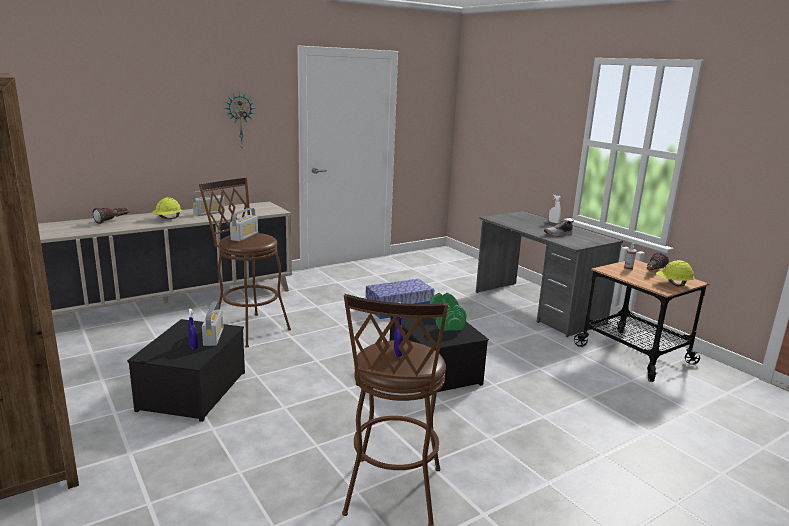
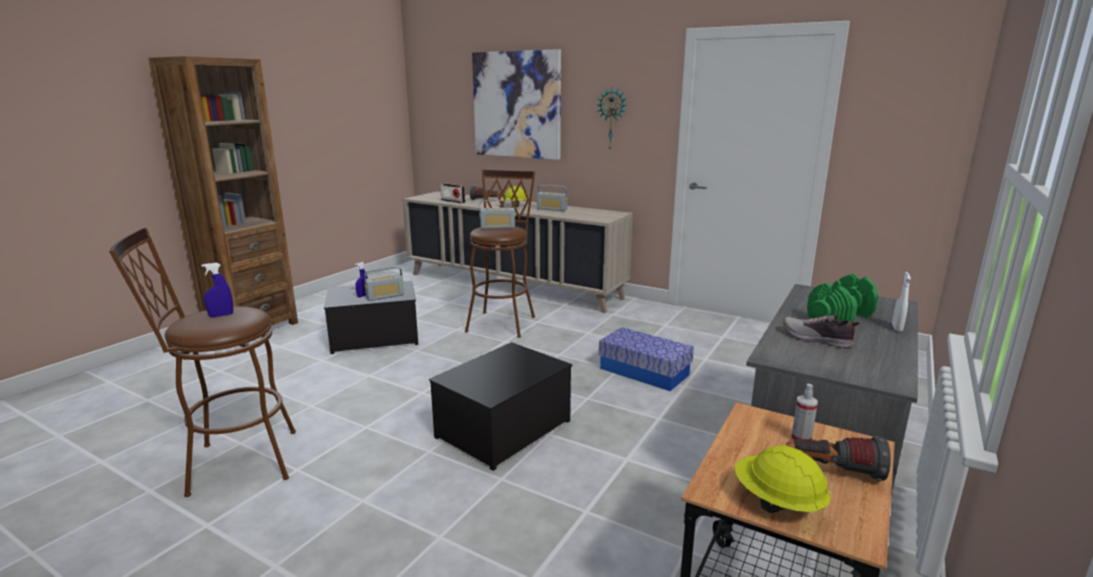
camera: 65 degrees right, 0 degrees up
(86, 230) = (453, 201): none -> radio
(126, 110) = (516, 105): none -> picture
(446, 322) = (515, 374): green dumbbell -> green dumbbell (840, 317)

